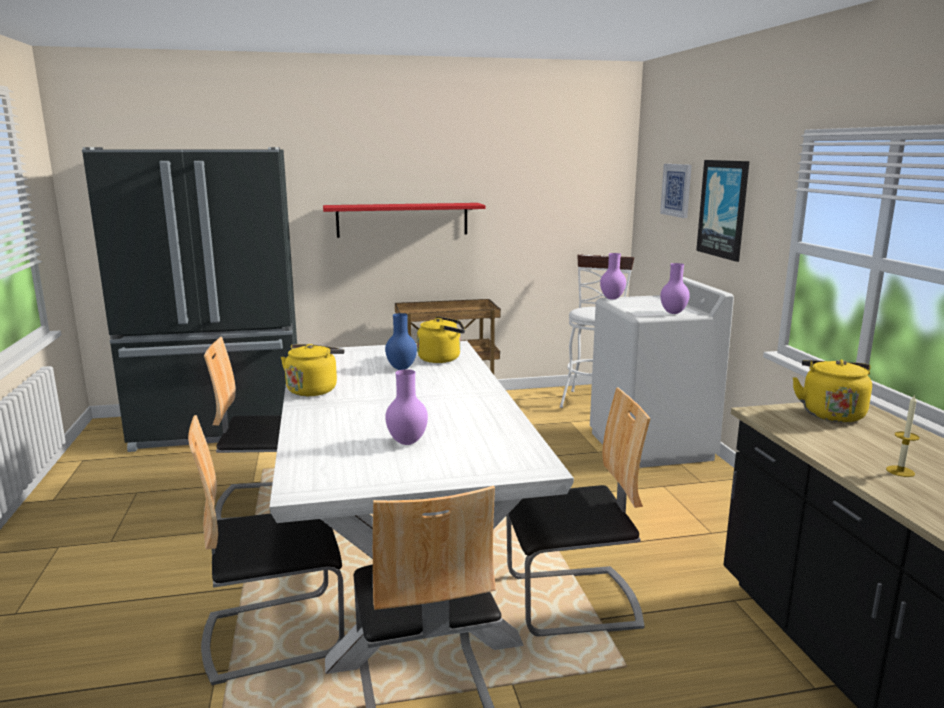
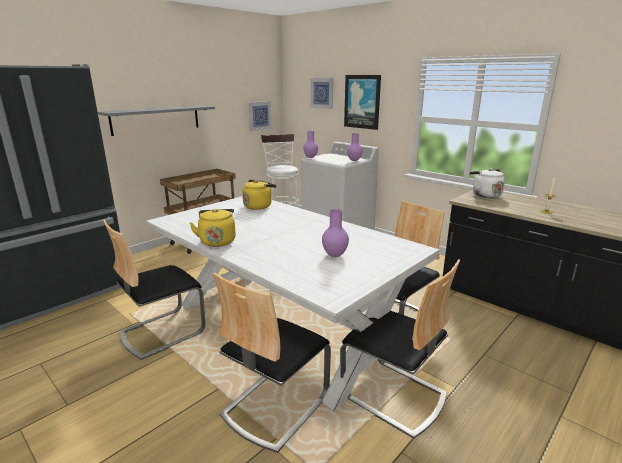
camera: 35 degrees left, 5 degrees up
(401, 368) = (246, 216): blue vase -> none
(402, 220) = (156, 119): red shelf -> grey shelf
(582, 223) = (259, 115): none -> picture
(830, 413) = (484, 195): yellow kettle -> white kettle

